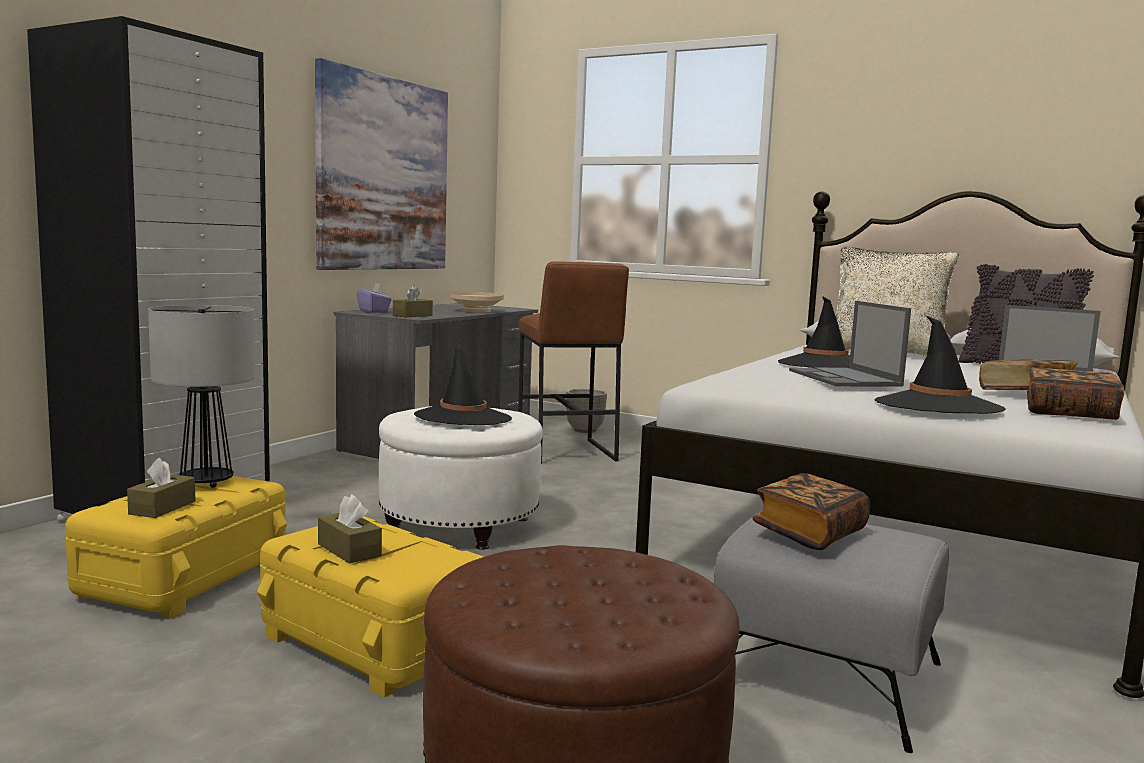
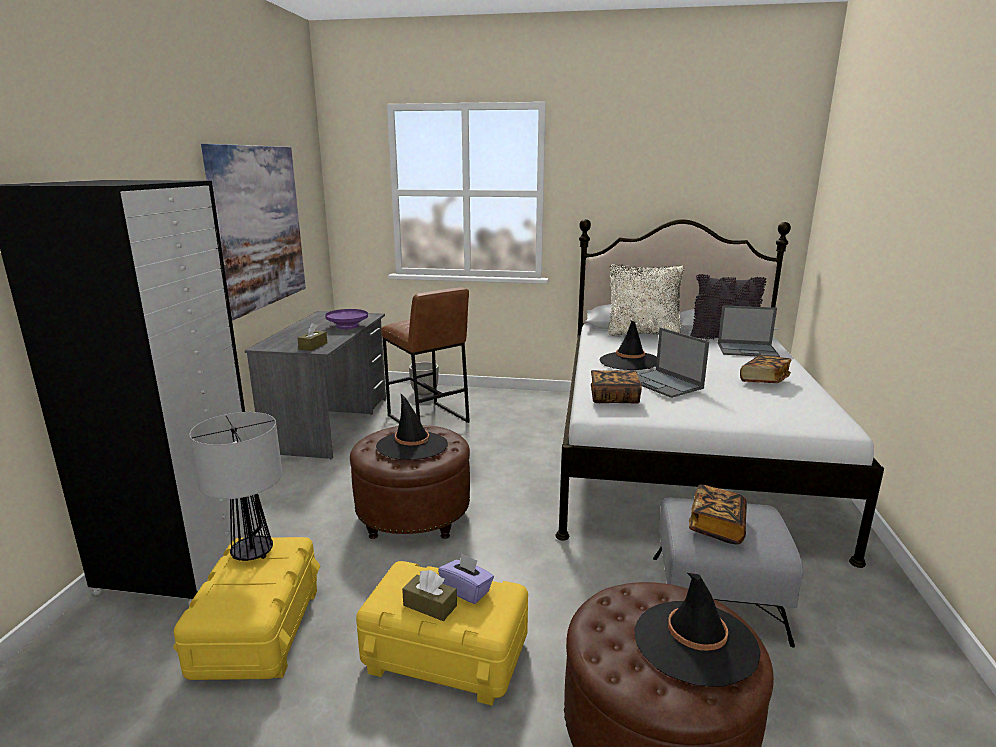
camera: 20 degrees left, 10 degrees up
(162, 507) = (247, 595): brown tissue box -> none
(374, 311) = (275, 343): purple tissue box -> purple tissue box (466, 591)
(459, 525) = (413, 516): white ottoman -> brown ottoman
(476, 311) = (347, 326): beige bowl -> purple bowl
(937, 406) = (741, 411): black hat -> black hat (695, 642)
(1069, 413) = (805, 402): book -> book (614, 398)

